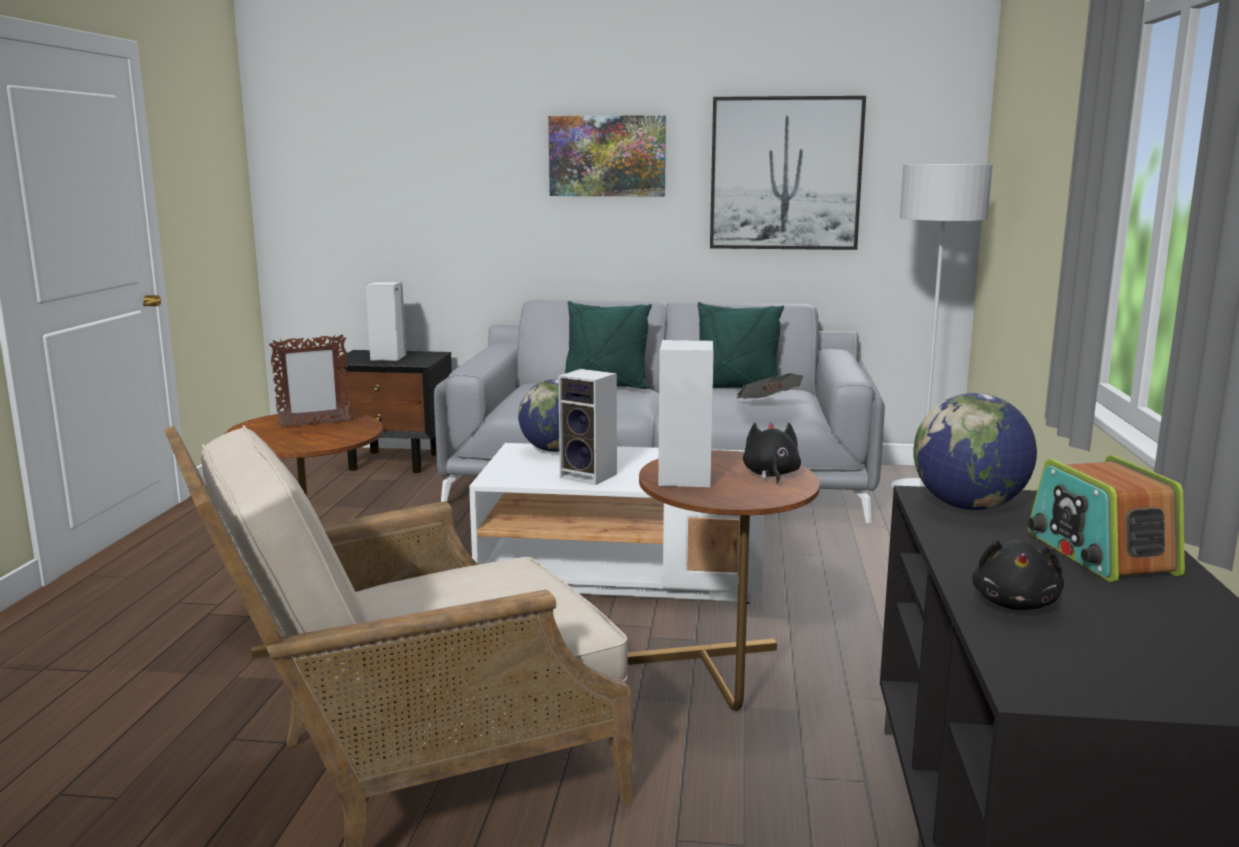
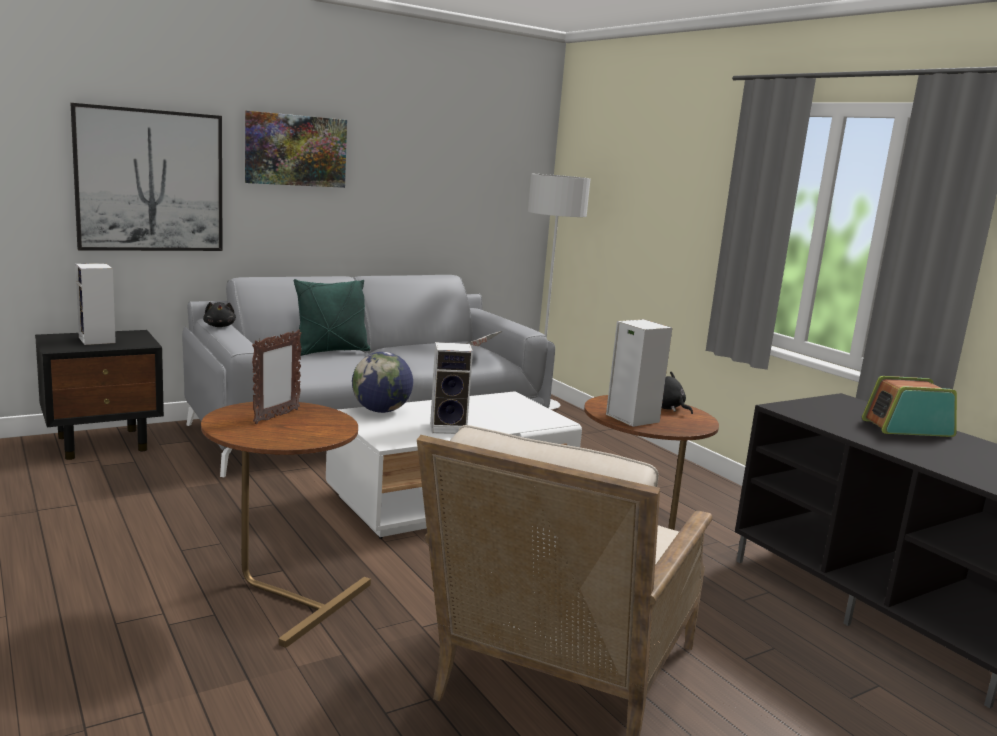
camera: 40 degrees left, 0 degrees up
(735, 388) = (427, 344): green pillow -> none
(785, 173) = (432, 173): picture -> picture (150, 181)
(969, 507) = (812, 412): globe -> none
(1015, 603) = (940, 460): black plush toy -> black plush toy (219, 326)
(1099, 554) = (906, 428): radio -> radio turned 135 degrees clockwise

